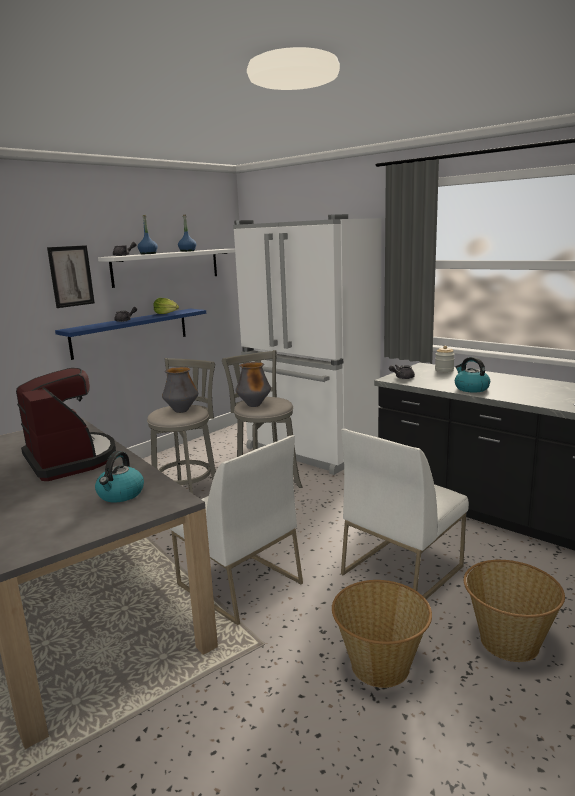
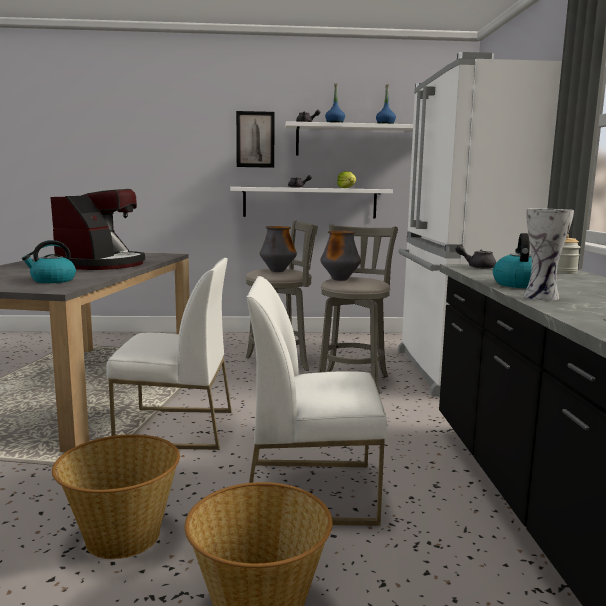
camera: 45 degrees right, 5 degrees down
(131, 332) = (310, 202): blue shelf -> white shelf
(238, 584) = (175, 428): white chair -> white chair turned 90 degrees counterclockwise
(511, 396) = (543, 297): none -> vase

